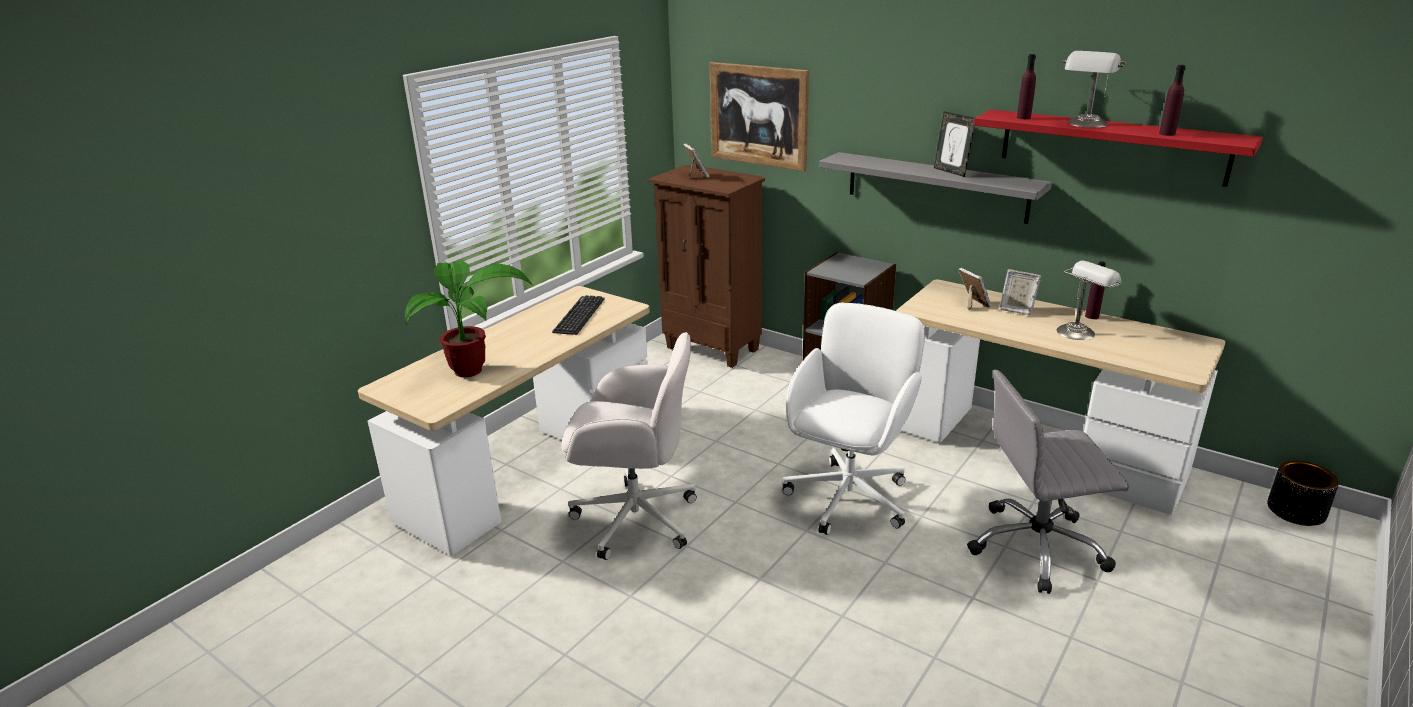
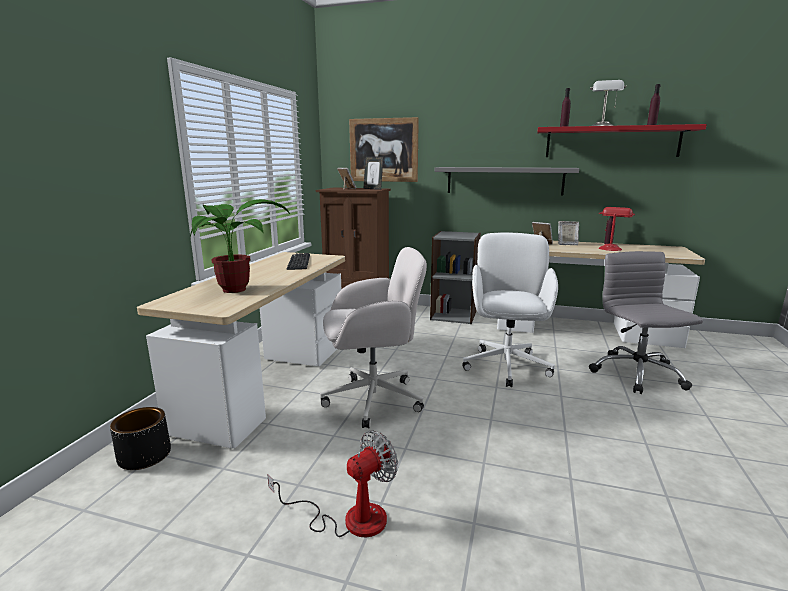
camera: 20 degrees left, 10 degrees down
(525, 663) = (350, 518): none -> fan
(951, 171) = (517, 167): picture frame -> picture frame (373, 189)
(1036, 548) = (636, 374): grey office chair -> grey office chair turned 105 degrees clockwise
(1079, 329) = (610, 248): white table lamp -> red table lamp
(1296, 512) = (736, 339): black planter -> black planter (145, 456)

